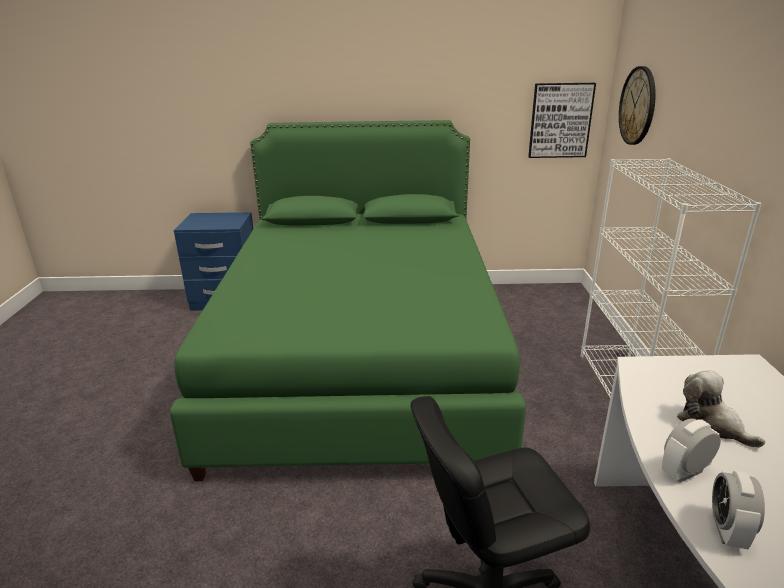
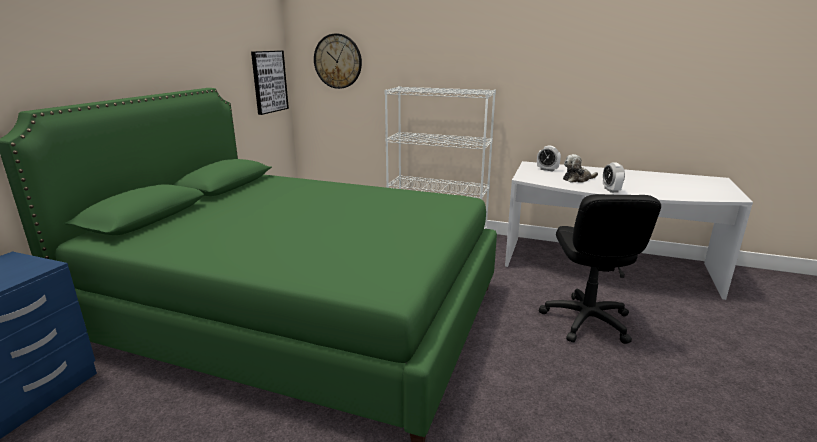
camera: 70 degrees left, 5 degrees down
(727, 530) = (647, 193): alarm clock -> alarm clock (547, 169)

